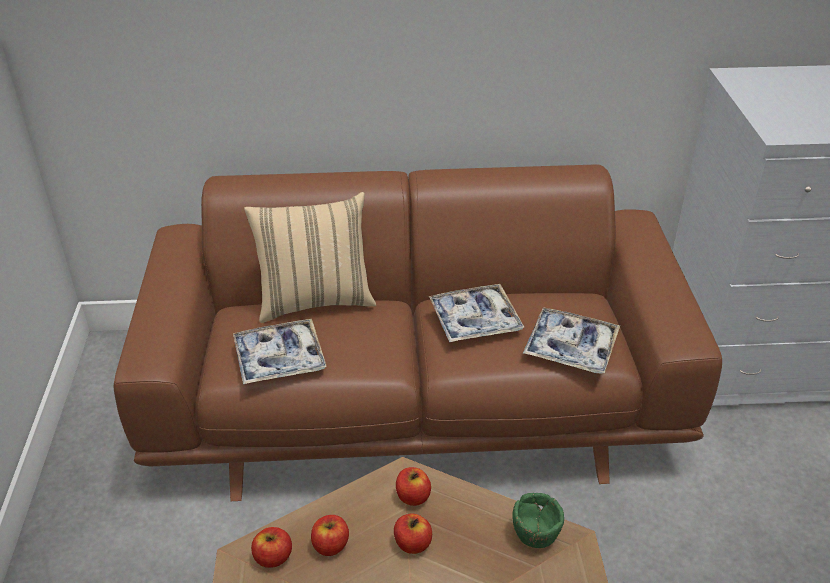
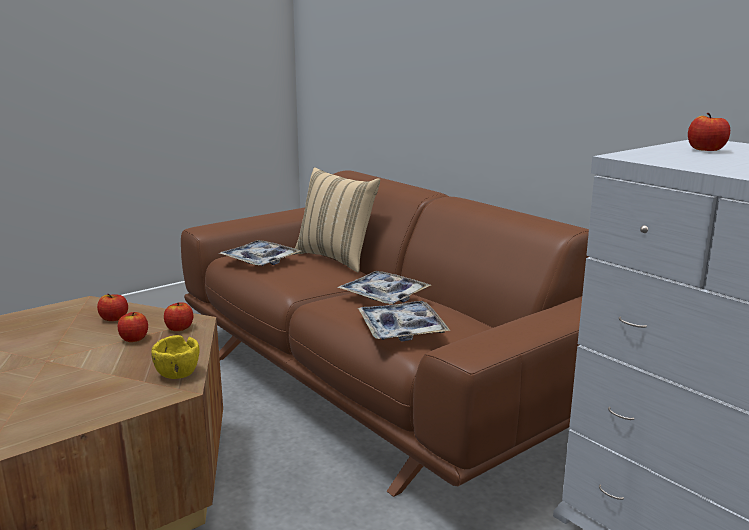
camera: 55 degrees right, 20 degrees down
(273, 557) = (92, 308): apple -> apple (706, 150)
(535, 535) = (177, 373): green bowl -> yellow bowl

